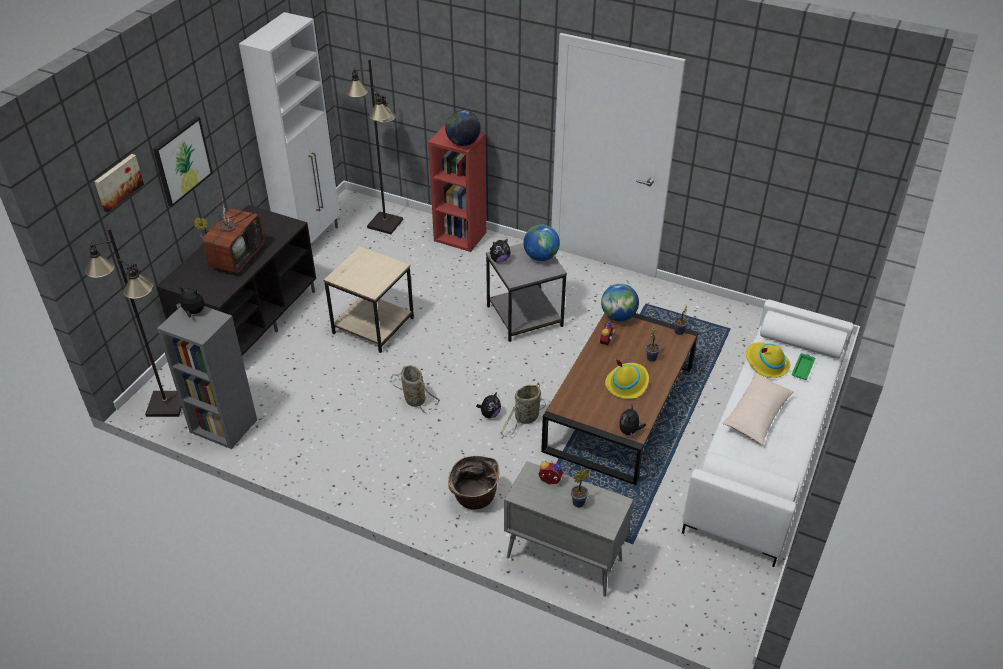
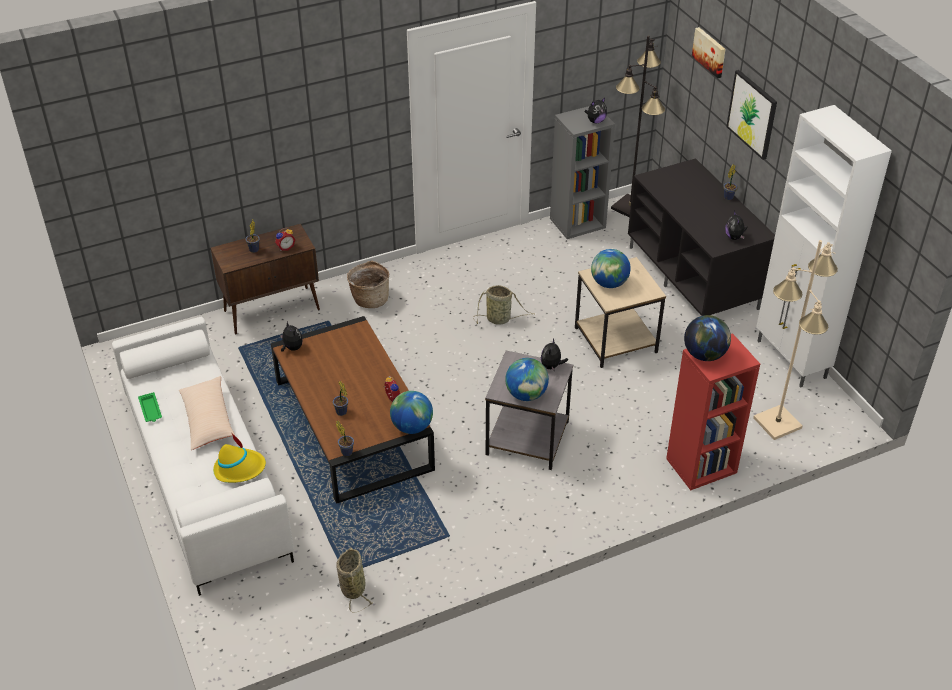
camera: 130 degrees right, 0 degrees up
(237, 256) = (697, 205): television -> none
(374, 277) = (609, 283): none -> globe
(385, 223) = (778, 423): black floor lamp -> beige floor lamp
(489, 414) = (436, 349): plush toy -> plush toy (734, 237)
(525, 419) = (408, 365): basket -> basket (353, 587)
(563, 559) = (272, 310): grey cabinet -> brown cabinet
(627, 383) = (335, 378): yellow hat -> none
(803, 368) = (204, 488): green tray -> green tray (150, 410)

